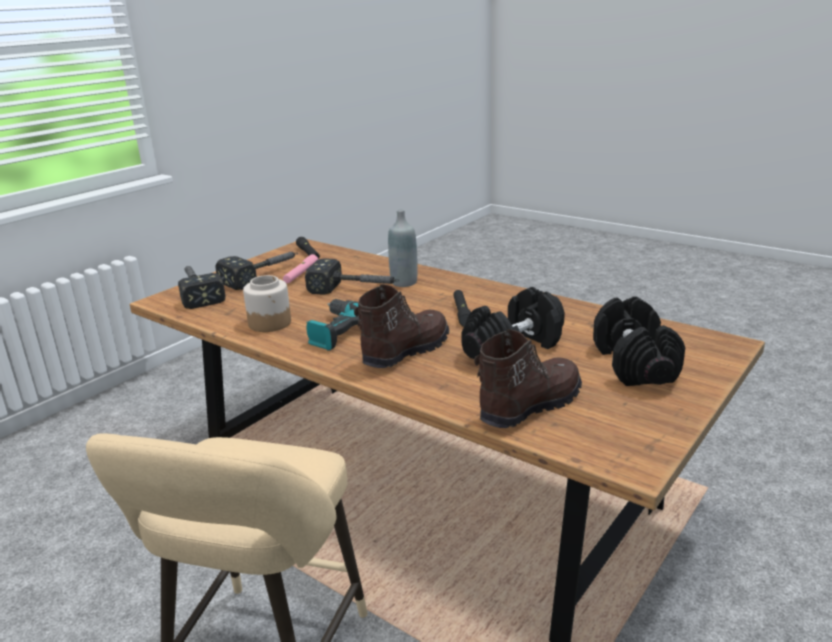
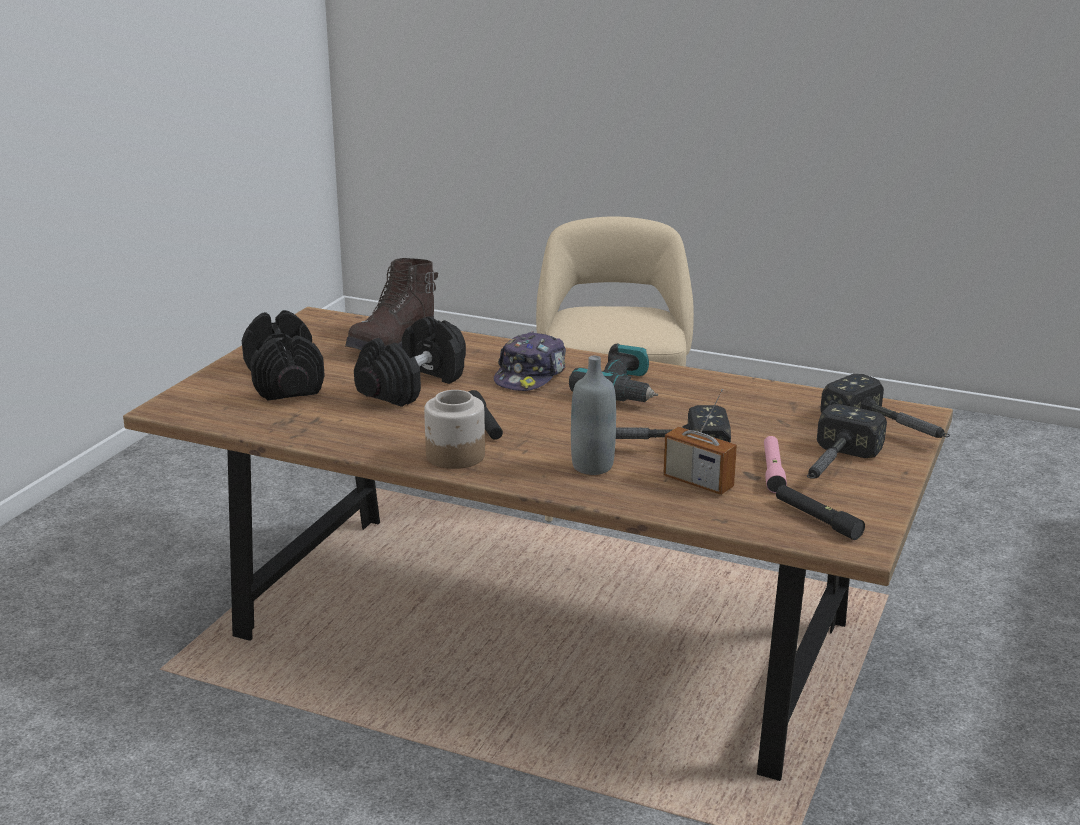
camera: 165 degrees right, 0 degrees up
(270, 323) = (719, 394): jar -> jar (455, 456)
(350, 271) = (698, 482): none -> radio
(405, 352) = (531, 375): brown boot -> cap

